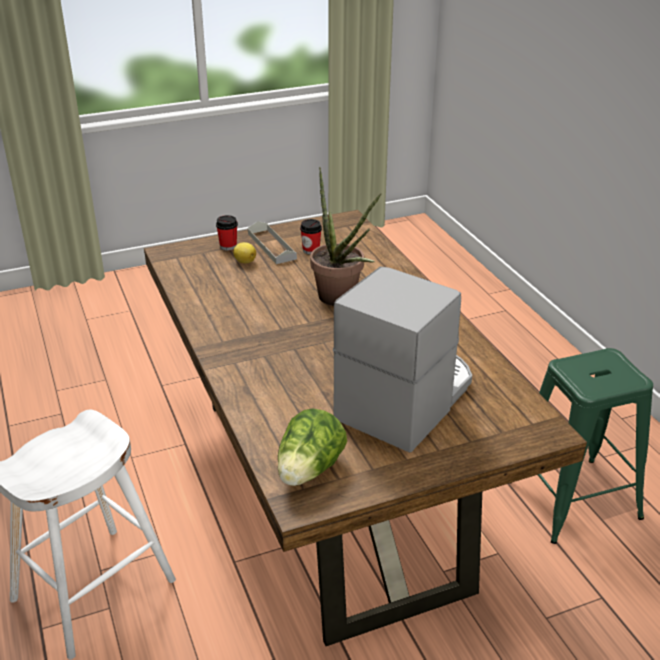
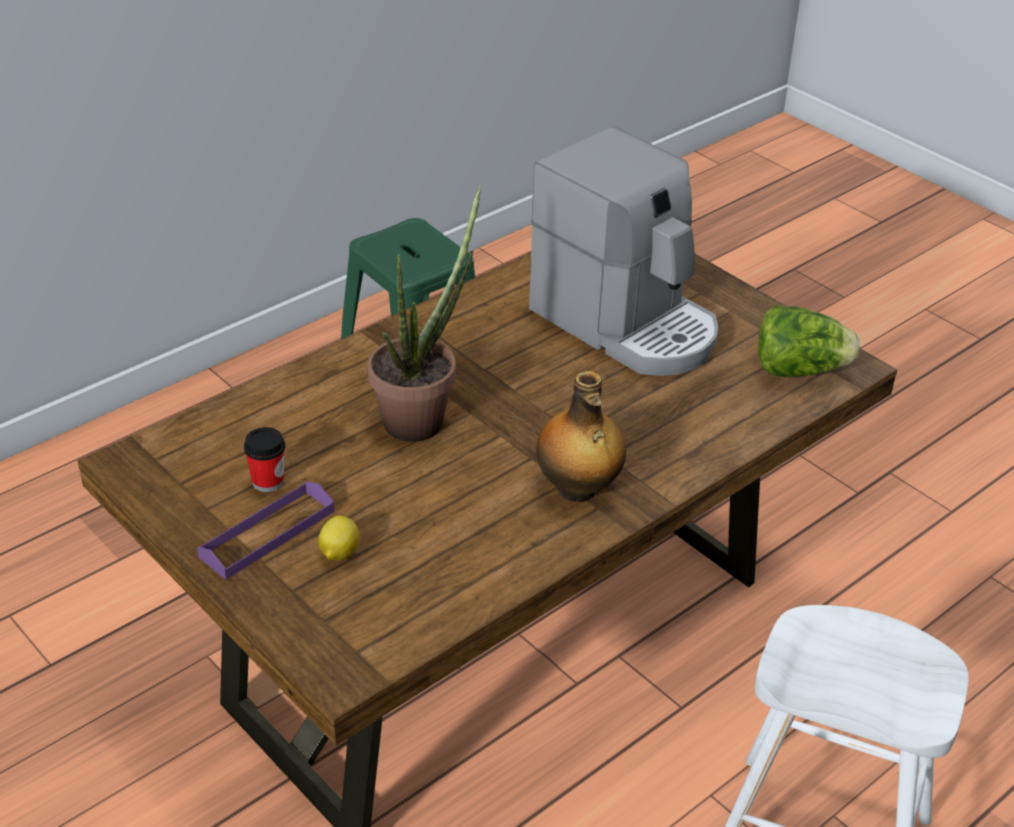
camera: 110 degrees left, 5 degrees up
(228, 246) = (287, 592): cup -> none
(242, 338) = (577, 489): none -> bottle
(271, 246) = (267, 534): grey tray -> purple tray
(406, 399) = (627, 324): coffee machine -> coffee machine turned 150 degrees counterclockwise

